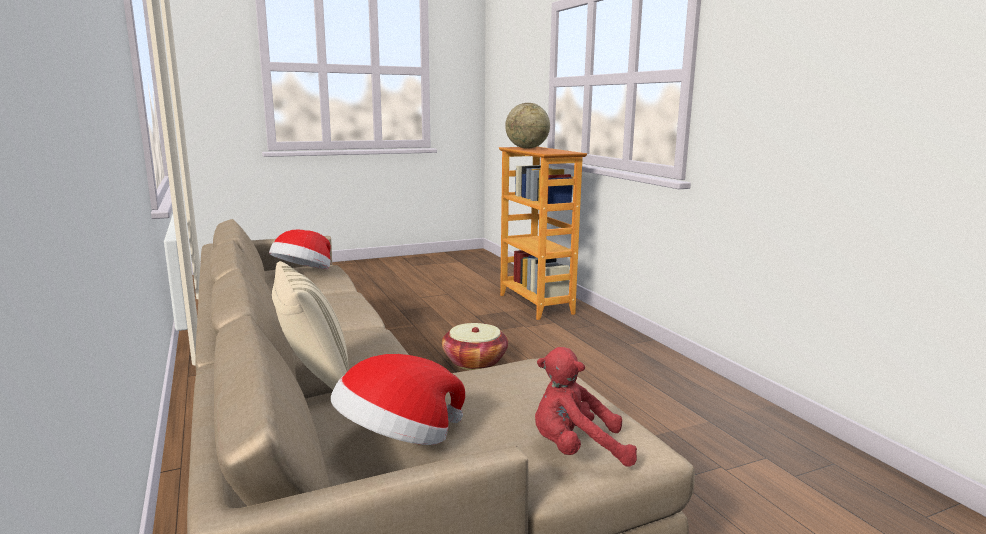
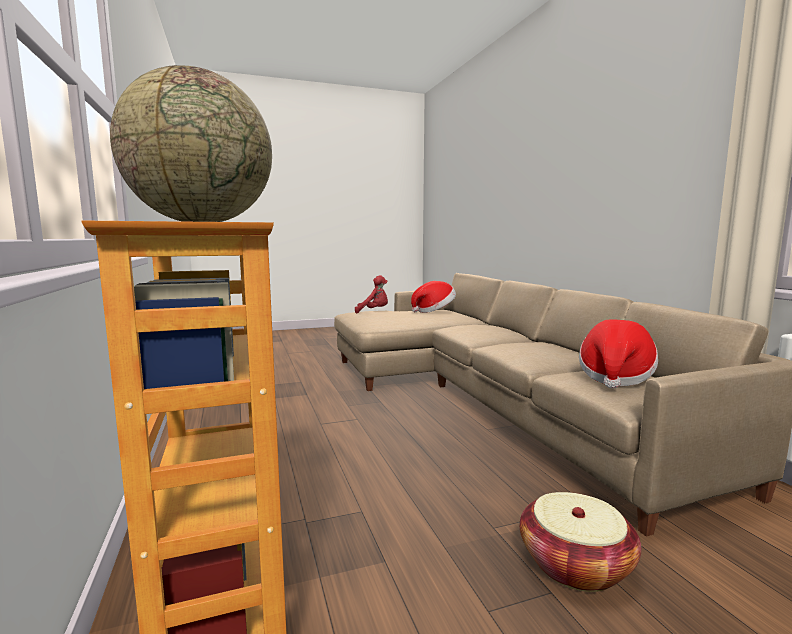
camera: 175 degrees left, 5 degrees down
(313, 381) = (482, 322): beige pillow -> none
(474, 361) = (397, 453): basket -> basket (575, 565)

